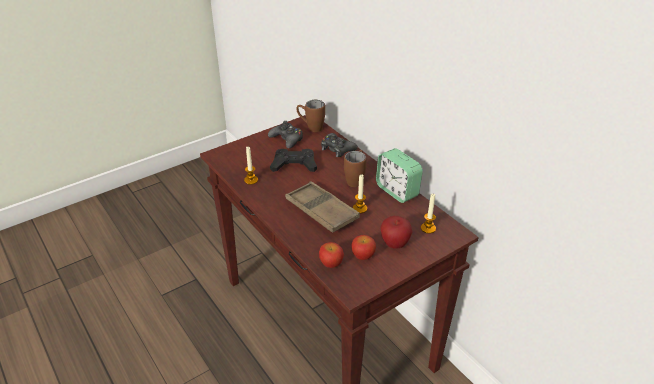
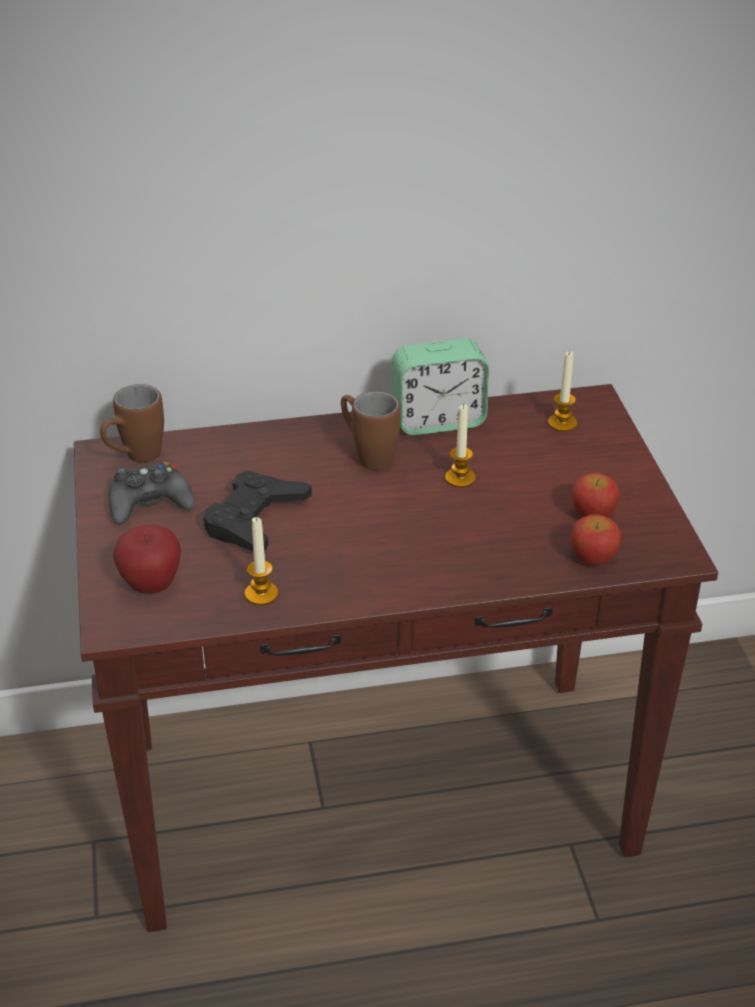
camera: 65 degrees left, 0 degrees up
(321, 211) = (436, 526): brown tray -> none
(337, 149) = (247, 447): black game controller -> none
(394, 244) = (582, 471): apple -> apple (151, 585)

